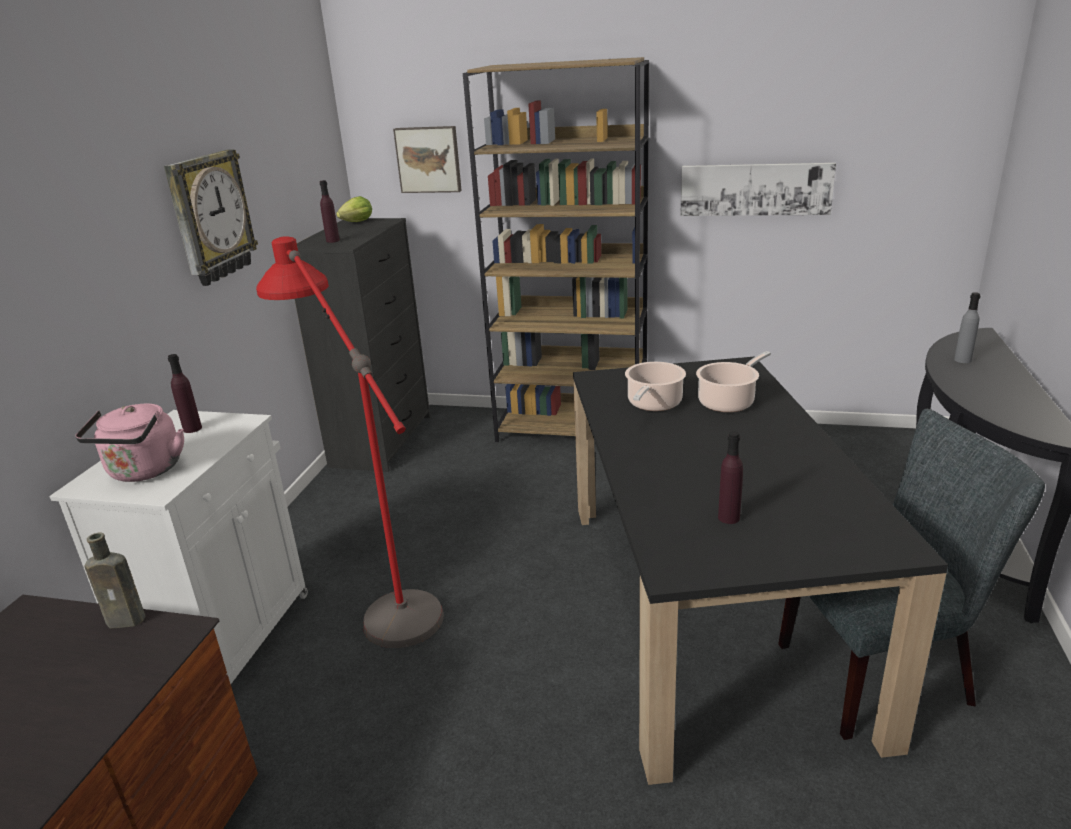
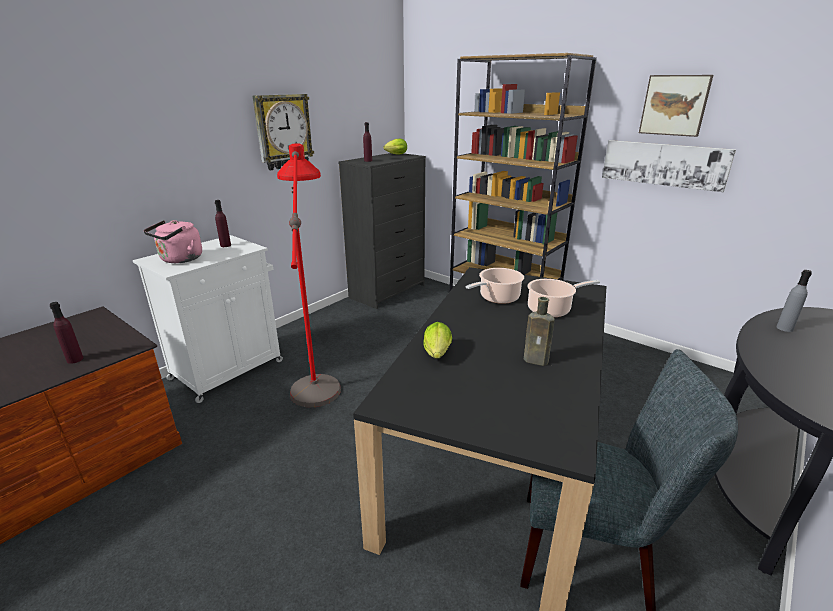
camera: 25 degrees right, 0 degrees up
(129, 620) = (122, 332): brown bottle -> brown bottle (537, 361)
(429, 159) = (448, 120): picture -> picture (674, 105)
(665, 495) = (437, 355): none -> lettuce
(729, 518) = (462, 383): purple bottle -> purple bottle (75, 359)

